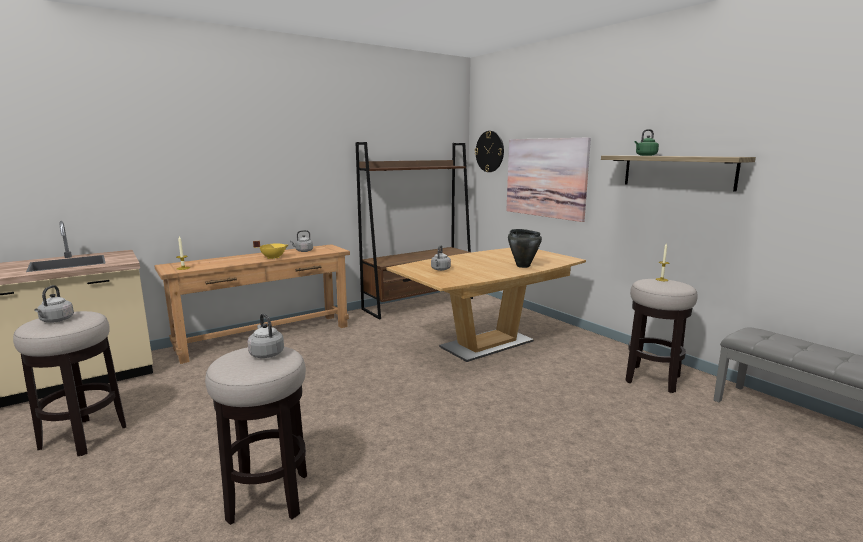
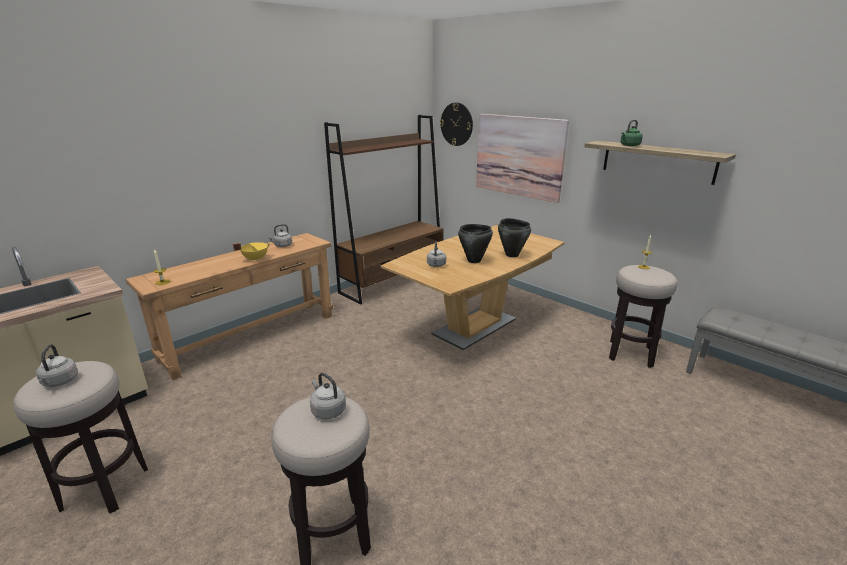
camera: 10 degrees left, 10 degrees up
(481, 268) = (474, 261): none -> black cooking pot

